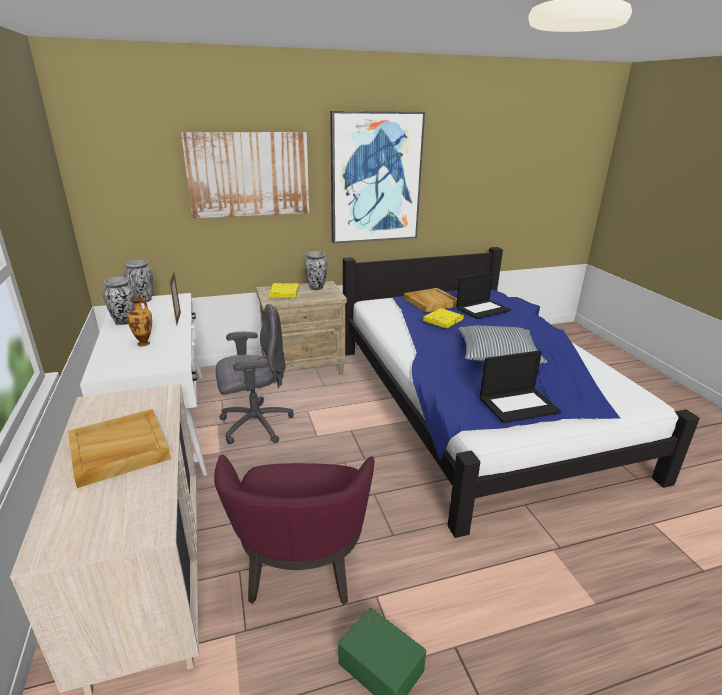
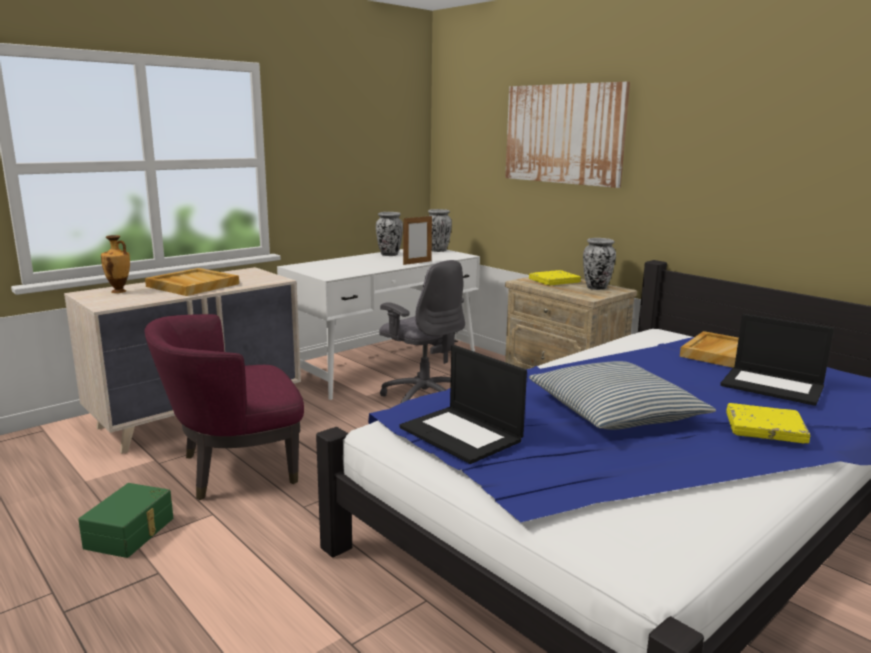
camera: 65 degrees right, 10 degrees down
(144, 343) = (357, 264): vase -> vase (119, 291)
(375, 178) = (717, 148): picture -> none
(443, 321) = (667, 367): yellow book -> yellow book (765, 428)

